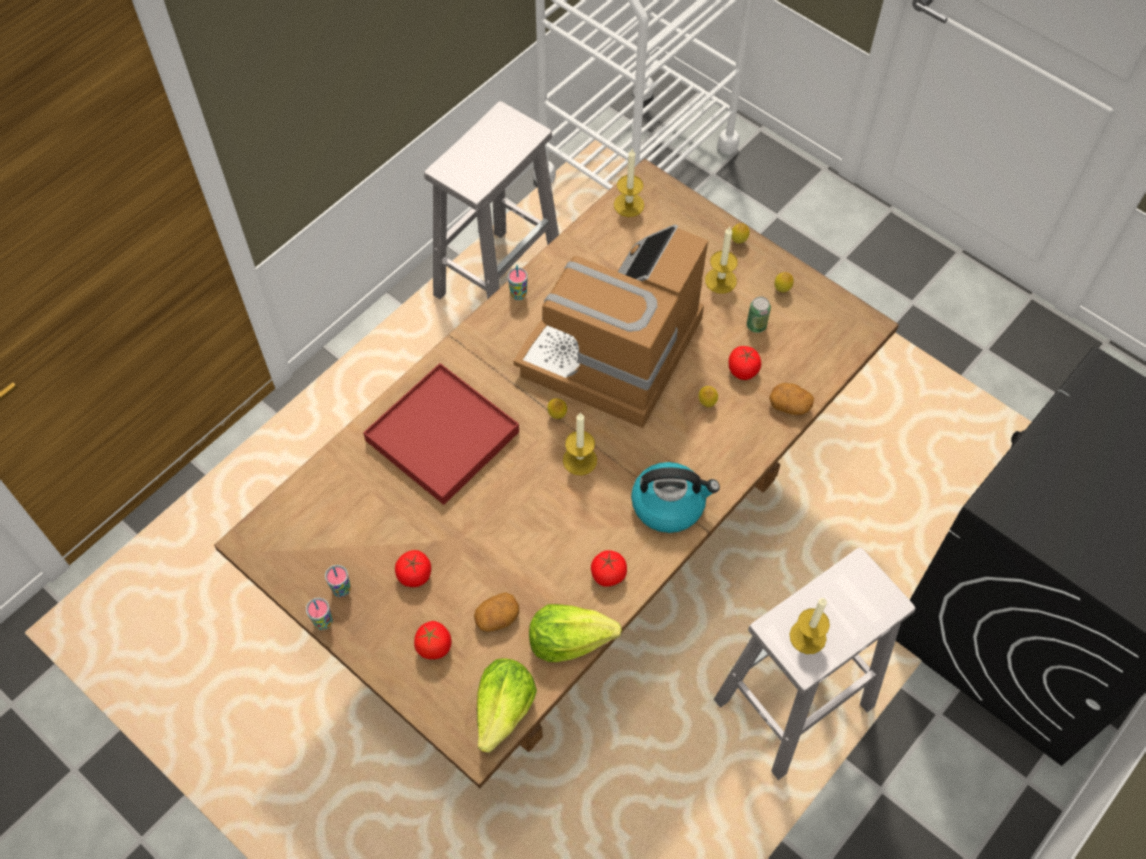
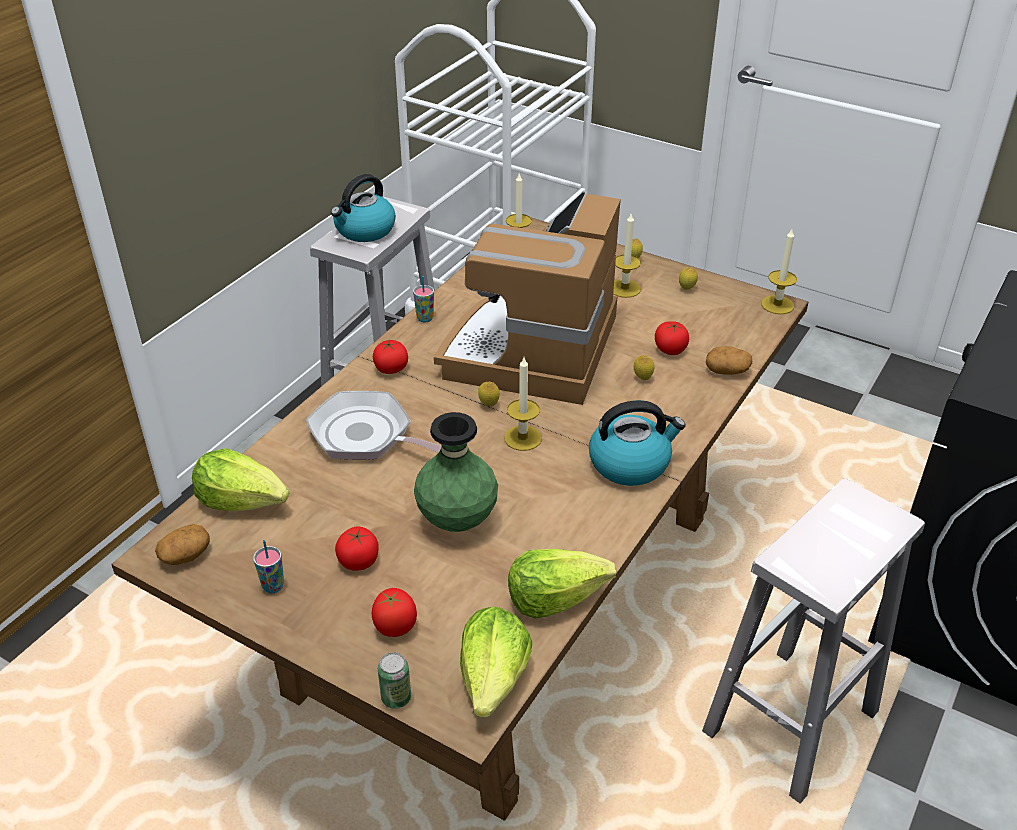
camera: 10 degrees left, 20 degrees down
(323, 622) = (254, 621): cup -> none
(326, 494) = (242, 500): none -> lettuce
(442, 437) = (367, 436): red tray -> frying pan
(481, 155) = (364, 230): none -> kettle
(497, 618) = (465, 588): potato -> potato (185, 555)
(504, 545) = (457, 521): none -> green vase
(608, 574) = (582, 531): tomato -> tomato (391, 369)
(756, 325) = (671, 316): can -> can (396, 698)
(807, 636) = (821, 562): candle -> candle (777, 305)

